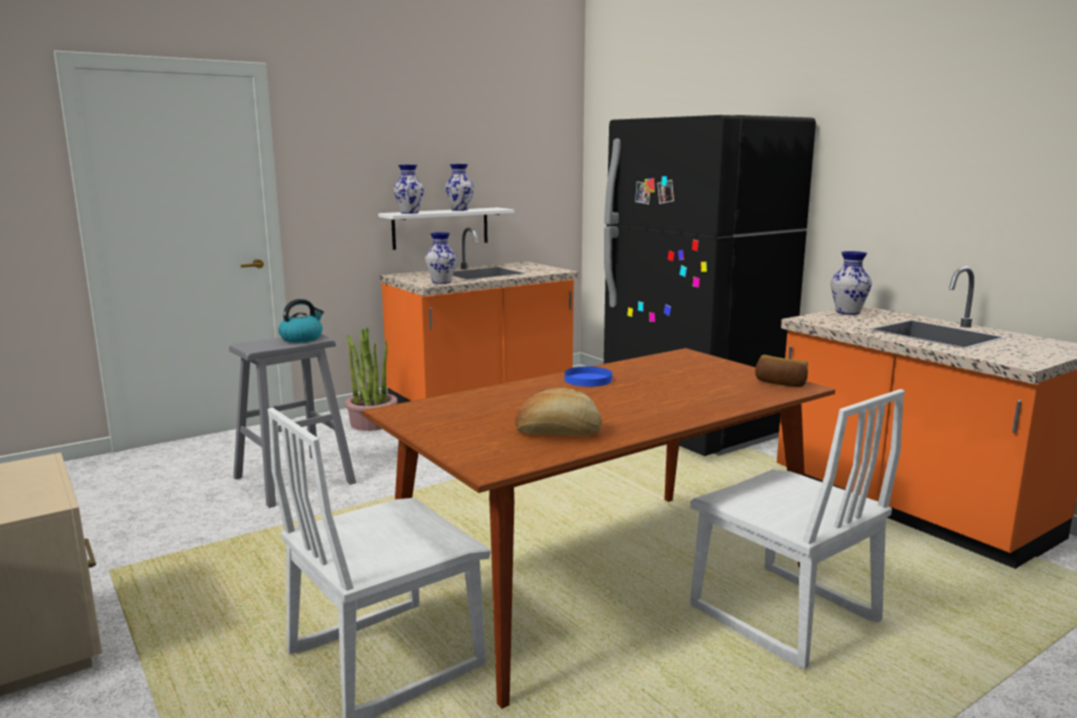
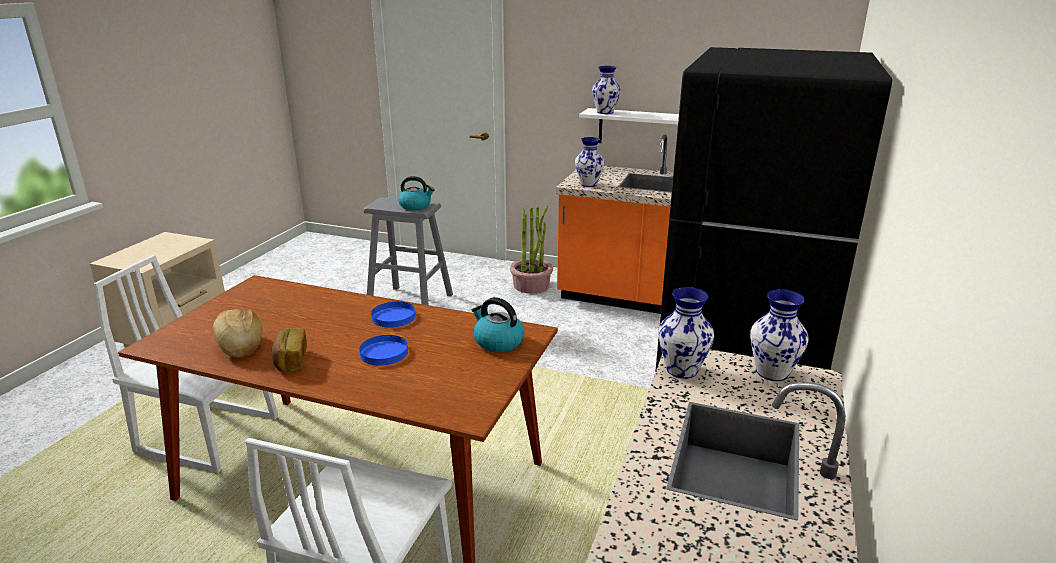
camera: 55 degrees right, 10 degrees up
(460, 210) = (663, 115): vase -> vase (682, 370)
(659, 391) = (384, 353): none -> blue plate
(688, 363) = (498, 342): none -> kettle
(781, 383) = (470, 402): bread -> bread (290, 360)

